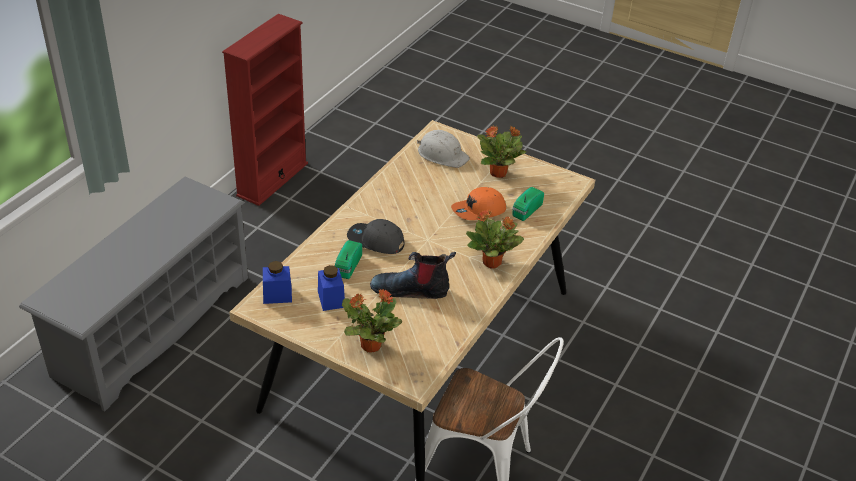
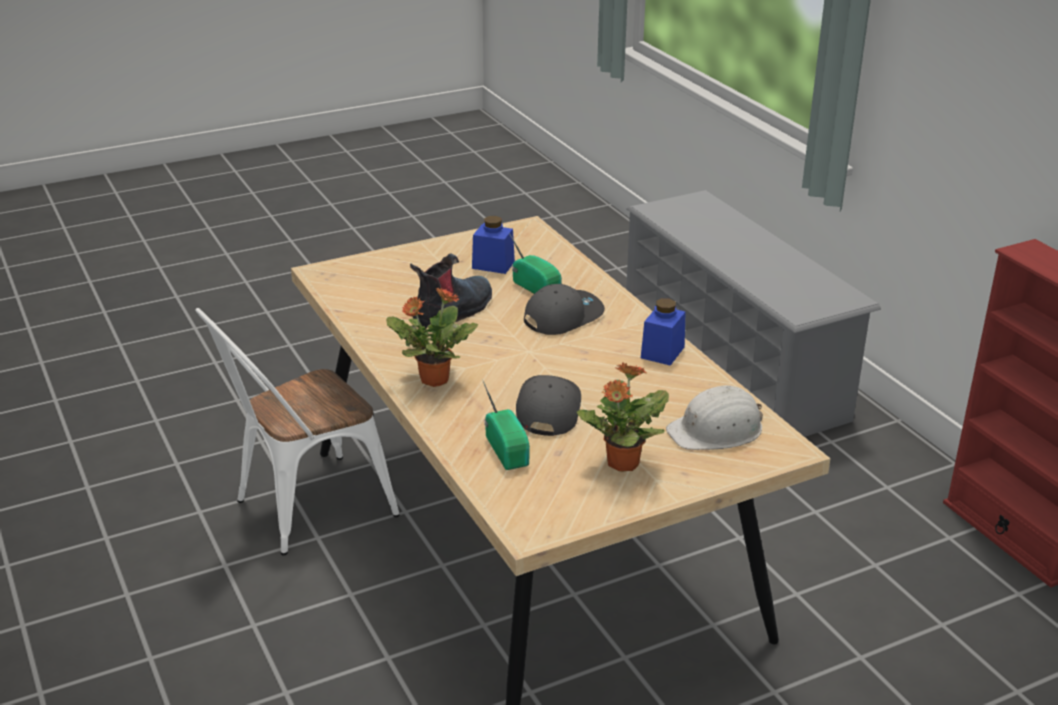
camera: 125 degrees right, 10 degrees down
(277, 295) = (533, 241): blue jar -> blue jar (662, 352)
(370, 345) = (400, 265): potted plant -> none
(479, 211) = (547, 409): orange cap -> grey cap

